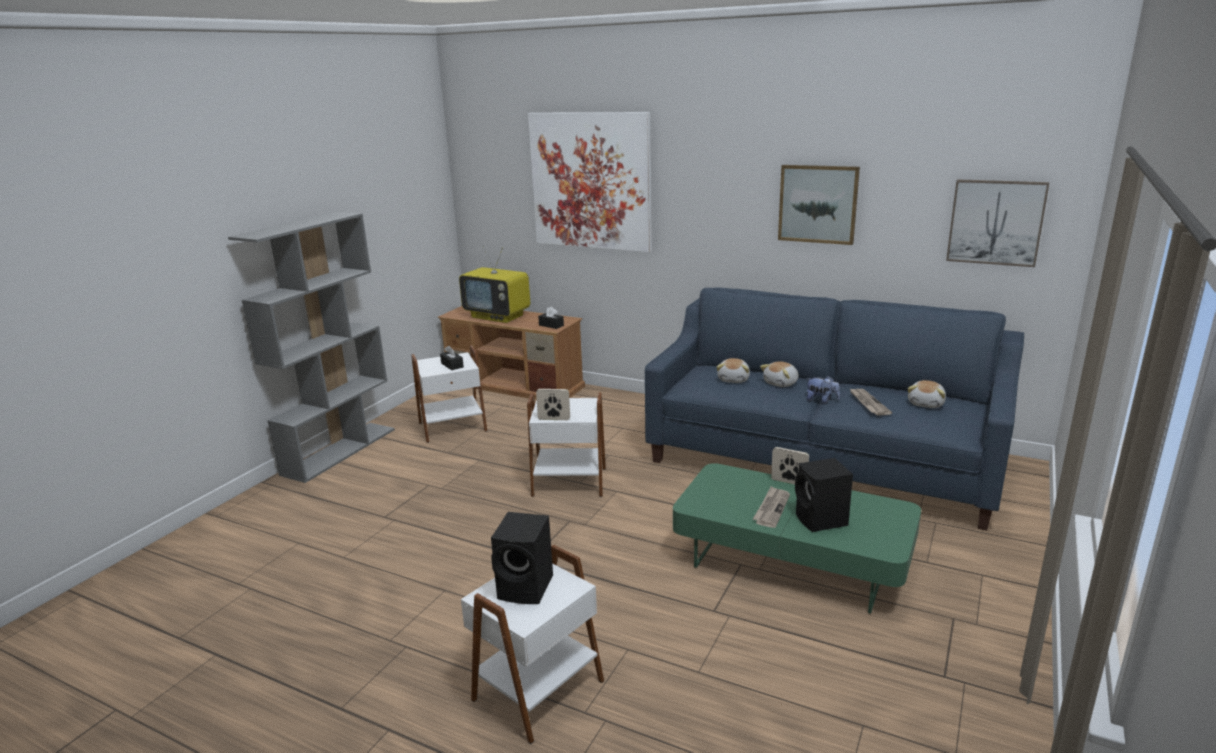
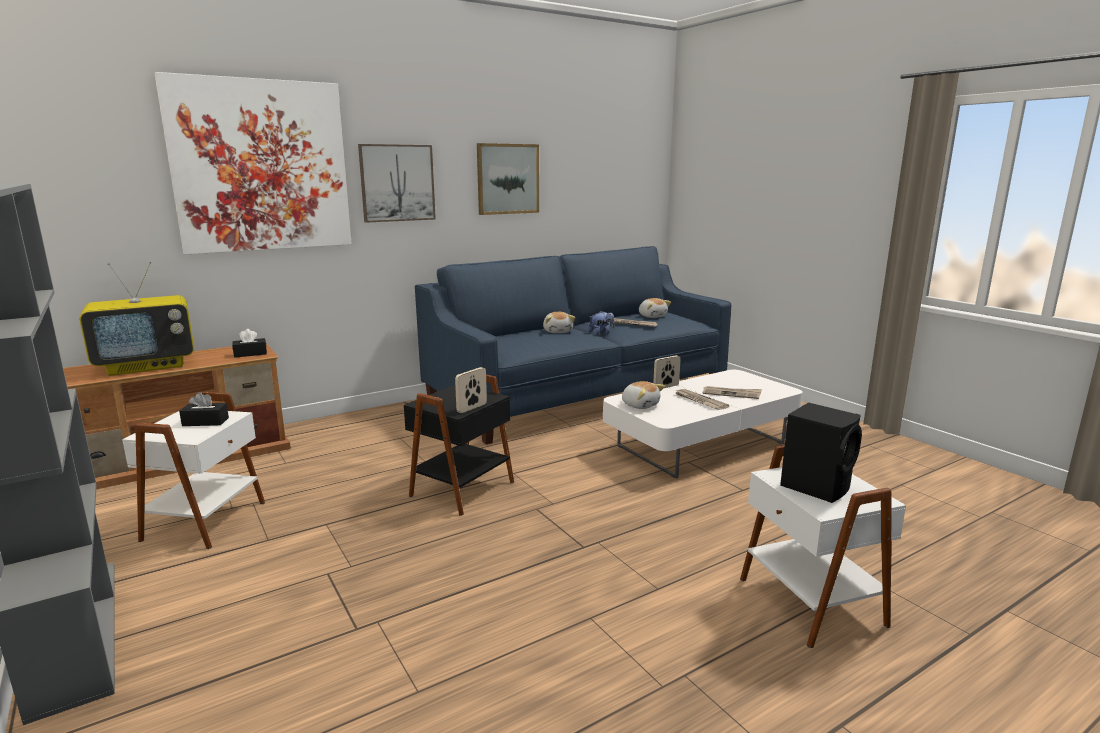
camera: 60 degrees left, 5 degrees down
(569, 481) = (460, 488): white side table -> black side table
(734, 379) = (526, 338): plush toy -> plush toy (640, 405)
(792, 561) = (701, 445): green coffee table -> white coffee table
(821, 521) = (731, 394): black speaker -> newspaper
(995, 222) = (621, 185): picture -> picture (397, 183)

